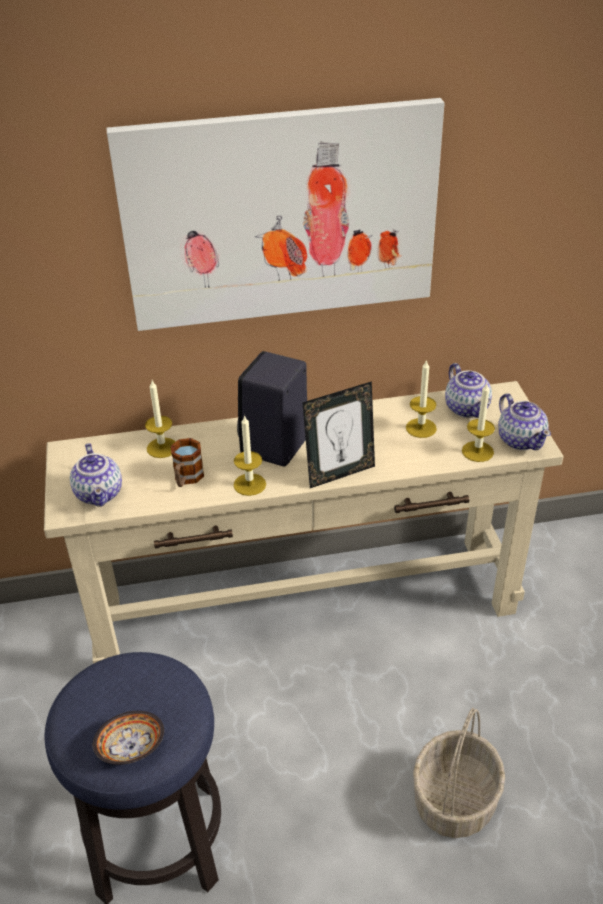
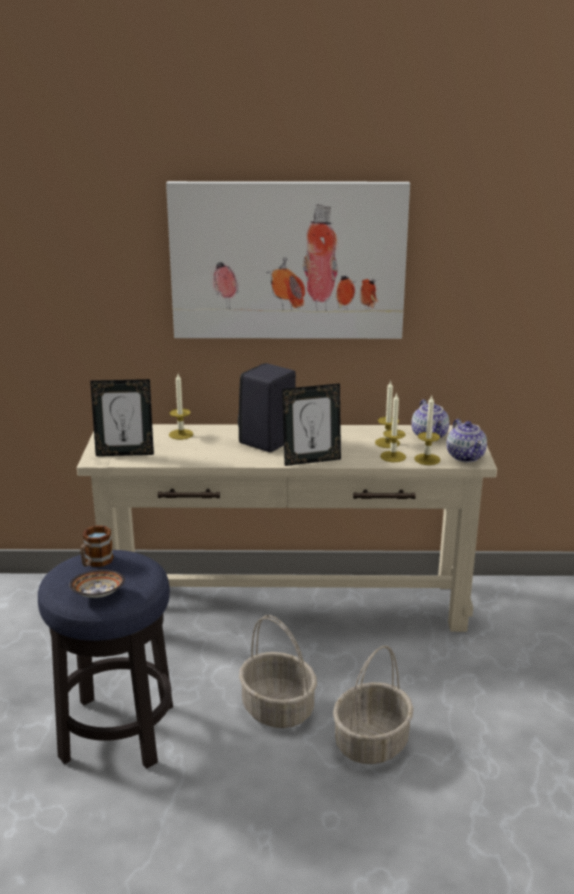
camera: 10 degrees right, 15 degrees down
(100, 494) = (125, 453): teapot -> picture frame
(187, 479) = (192, 452): mug -> mug (95, 562)
(249, 484) = (239, 459): candle -> candle (393, 456)
(337, 769) = (278, 709): none -> basket

